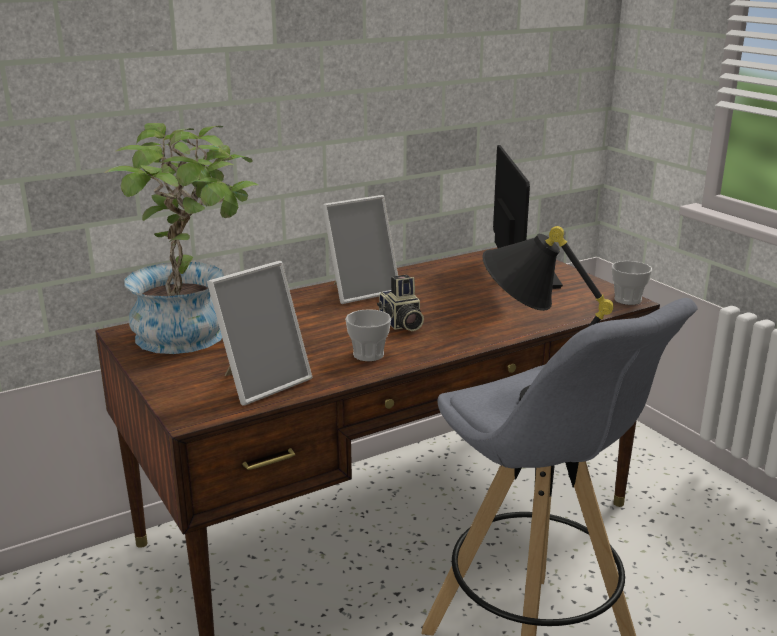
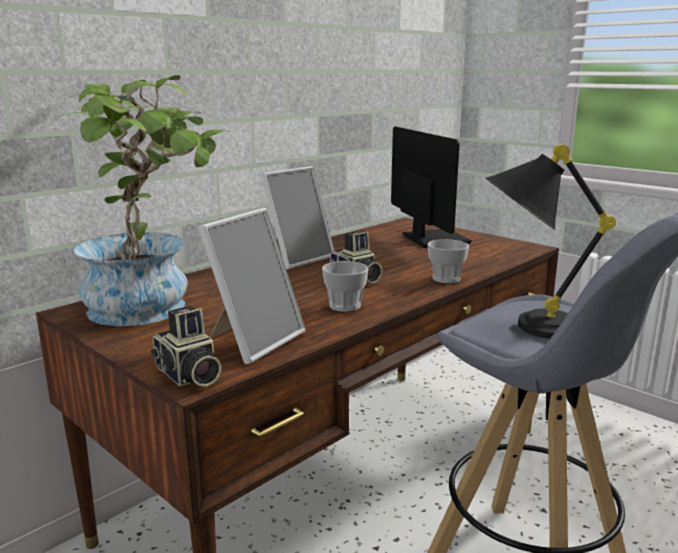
camera: 15 degrees left, 5 degrees down
(189, 410) = (188, 376): none -> camera
(628, 300) = (531, 247): cup -> cup (446, 279)

